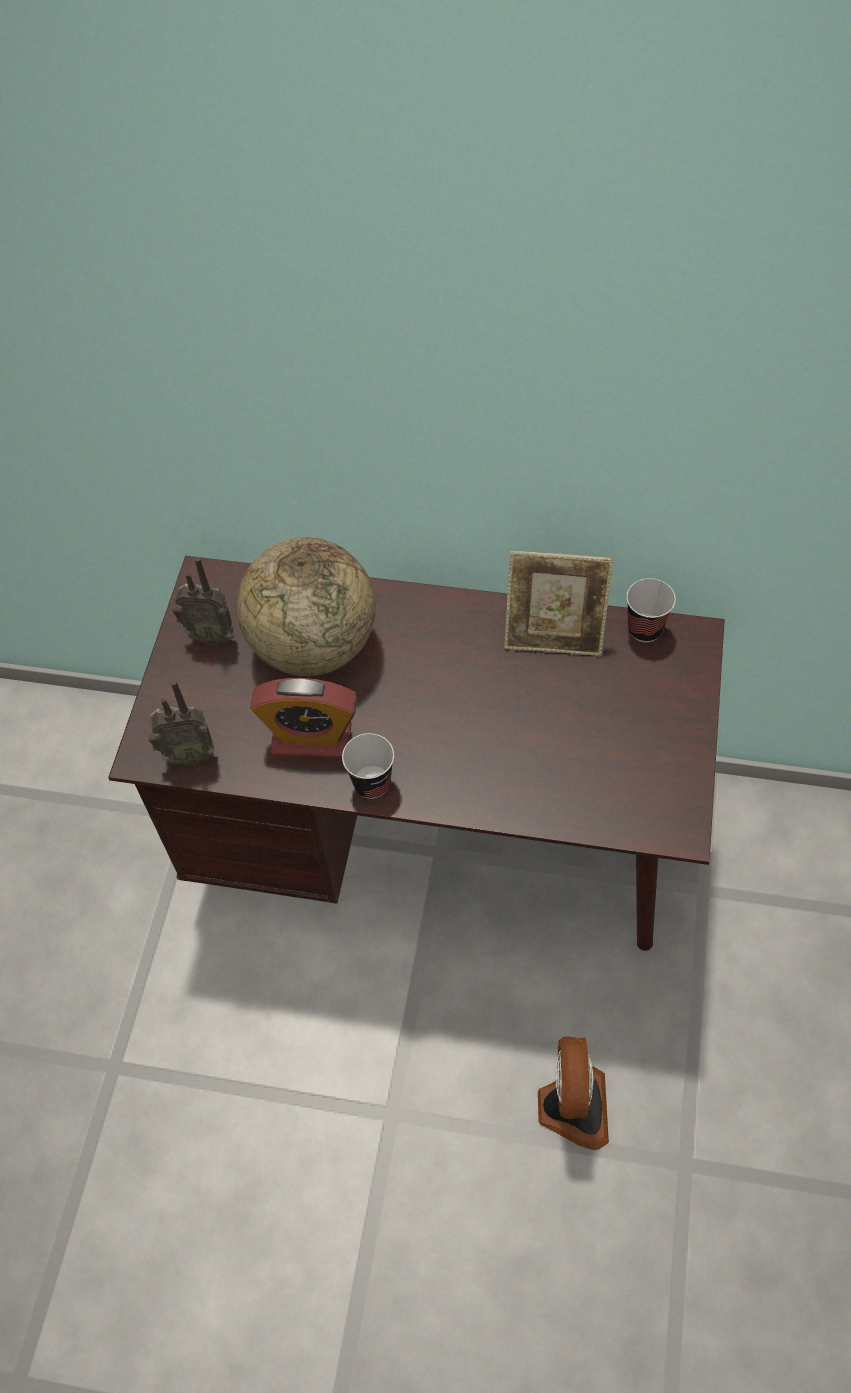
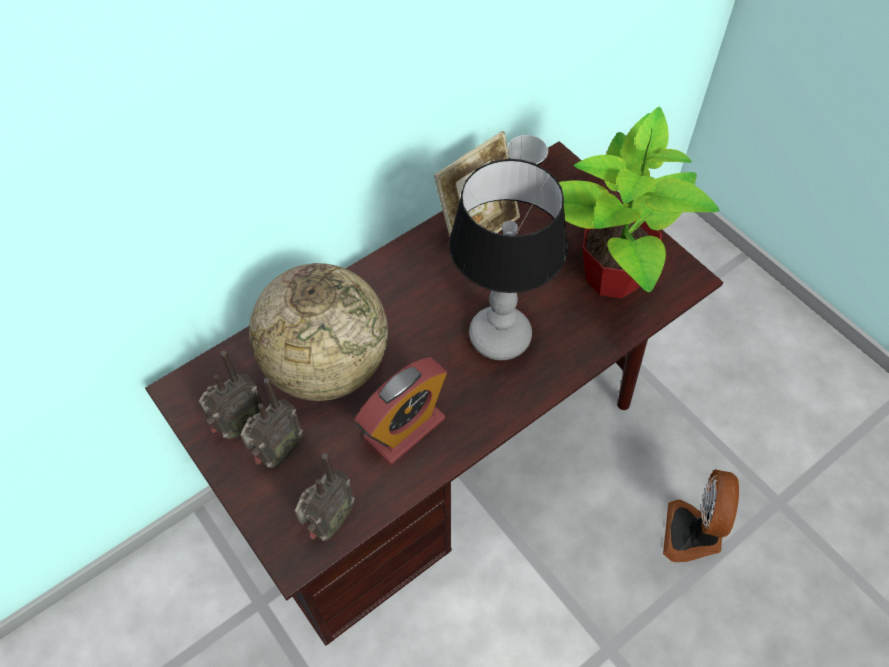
camera: 50 degrees left, 0 degrees up
(212, 677) = (277, 452): none -> radio
(372, 783) = (482, 419): cup -> none
(464, 735) = (500, 335): none -> table lamp
(571, 1107) = (693, 534): fan -> fan turned 120 degrees counterclockwise
(618, 769) = (612, 274): none -> potted plant

